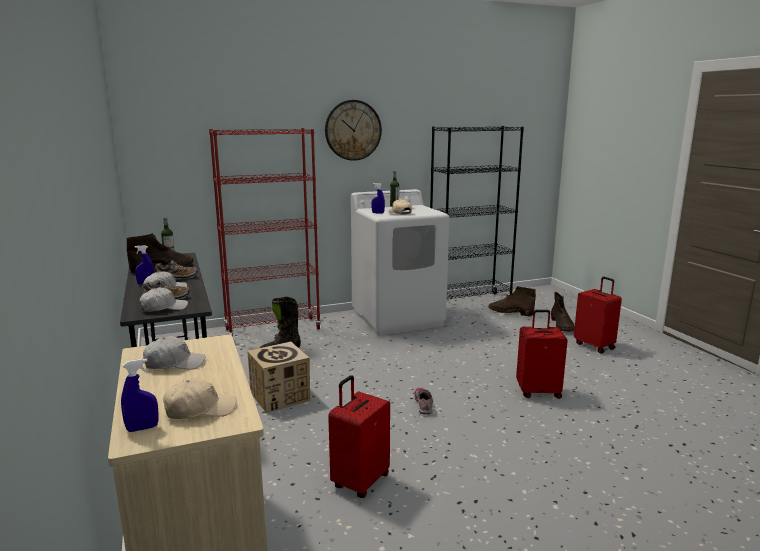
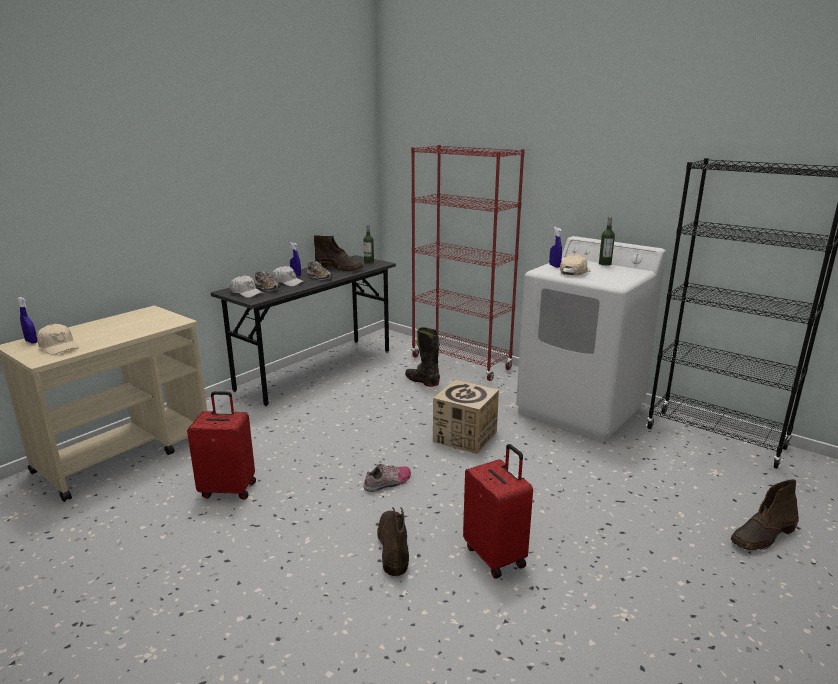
camera: 60 degrees right, 5 degrees up
(174, 363) = (132, 322): white cap -> none
(280, 396) = (338, 410): cardboard box -> cardboard box (465, 437)
(353, 130) = (588, 156): wall clock -> none
(510, 312) = (734, 478): brown boot -> brown boot (393, 546)
(595, 346) = (727, 585): red suitcase -> none

